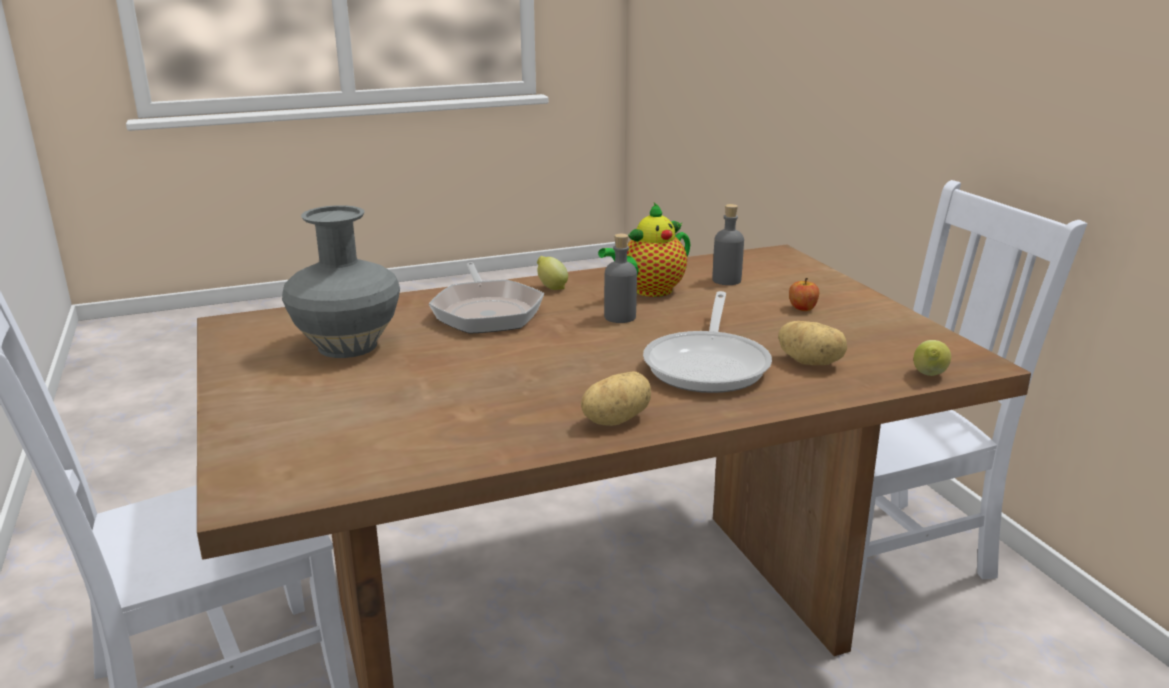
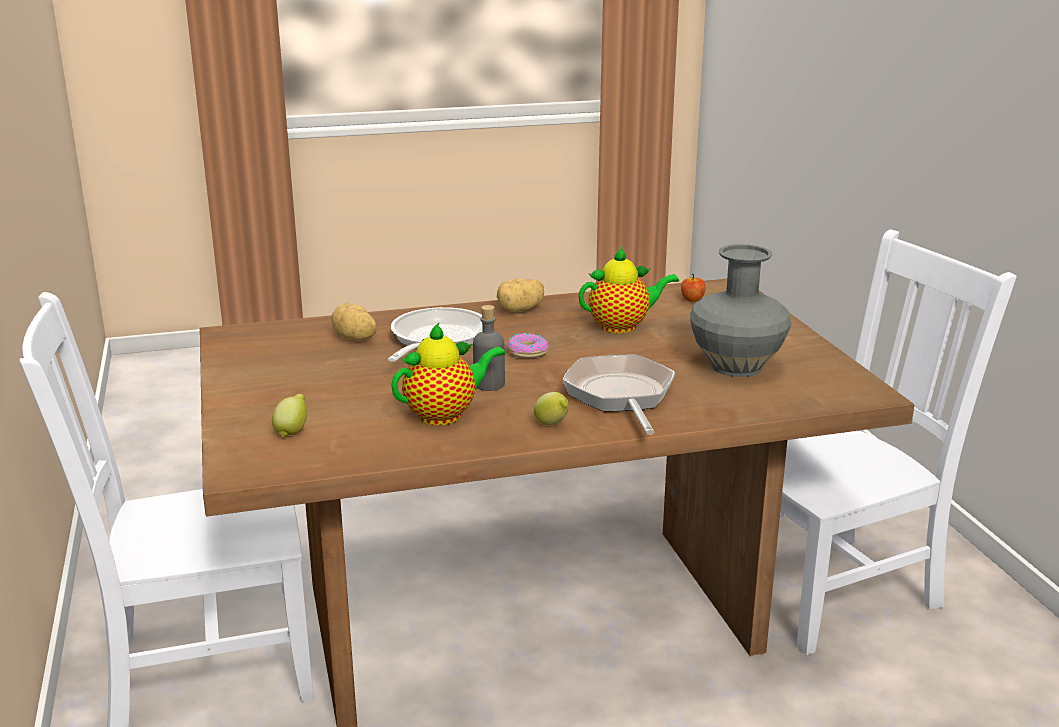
camera: 175 degrees left, 0 degrees up
(465, 396) = (622, 326): none -> teapot
(588, 353) = (528, 352): none -> donut
(726, 280) = (348, 426): grey bottle -> none
(802, 308) = (305, 386): apple -> apple (692, 300)
(929, 376) = (279, 326): lemon -> lemon (292, 431)

